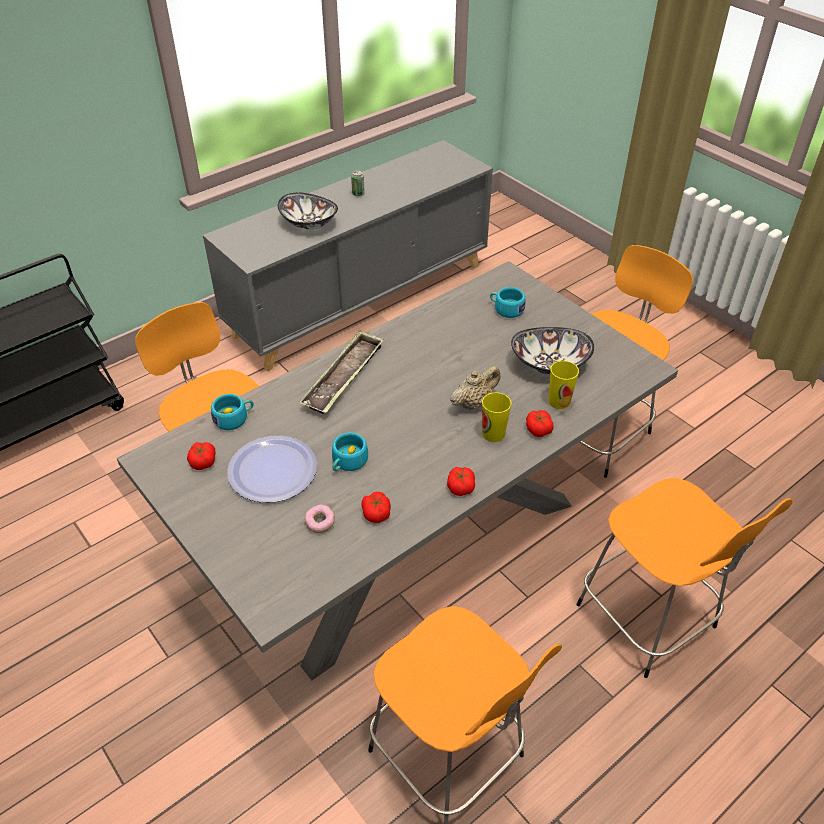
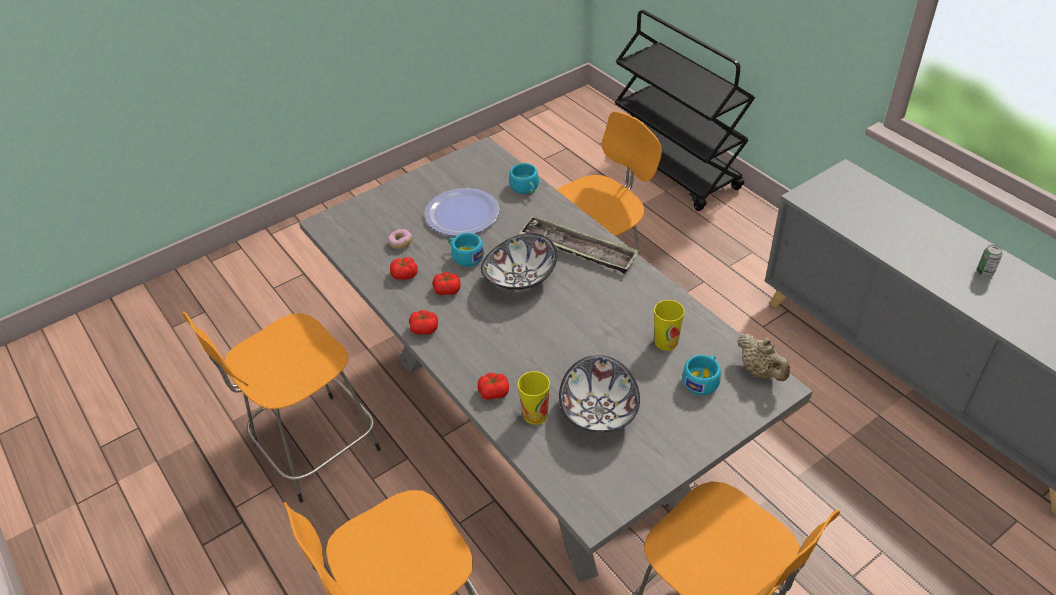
camera: 95 degrees right, 0 degrees up
(202, 461) = (477, 177): tomato -> tomato (447, 289)
(308, 223) = (895, 233): bowl -> bowl (519, 278)
(474, 403) = (536, 342): beige teapot -> beige teapot (760, 371)
(493, 434) = (490, 355): cup -> cup (666, 342)

